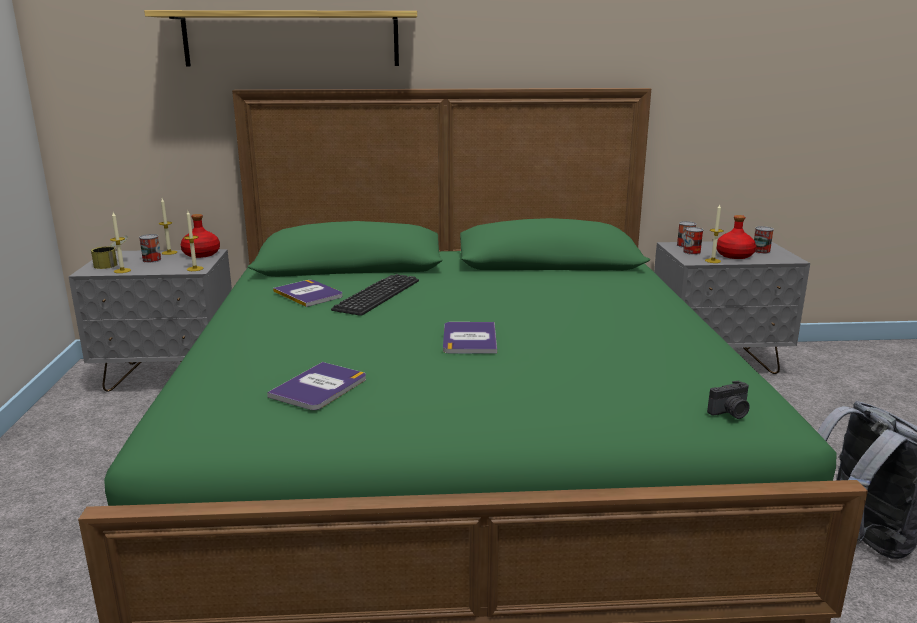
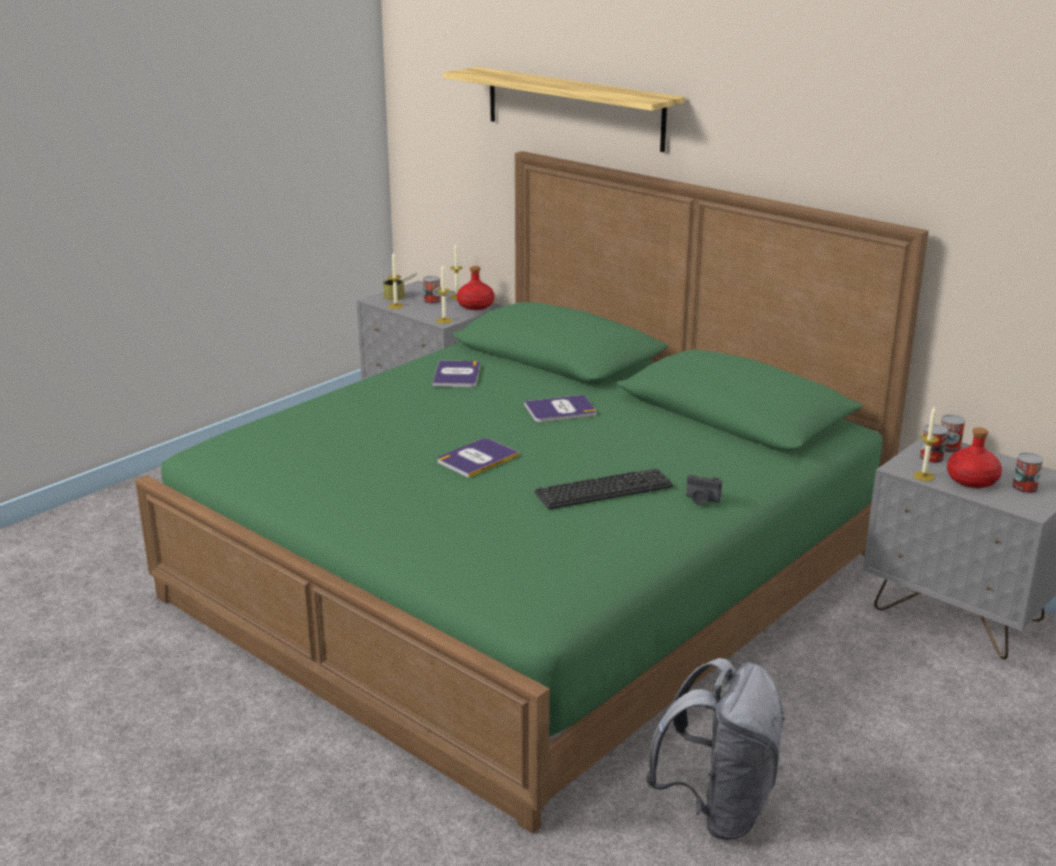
camera: 45 degrees right, 5 degrees up
(319, 387) = (318, 453): book -> book (560, 410)
(377, 295) = (500, 395): keyboard -> keyboard (604, 490)
(730, 413) = (515, 592): camera -> camera (701, 500)

